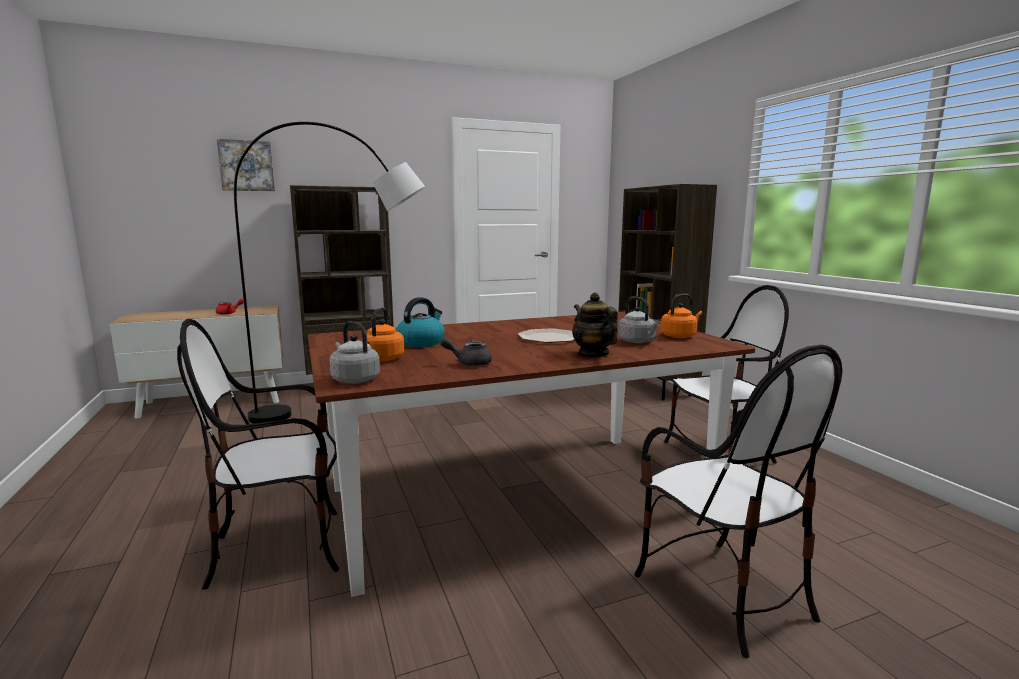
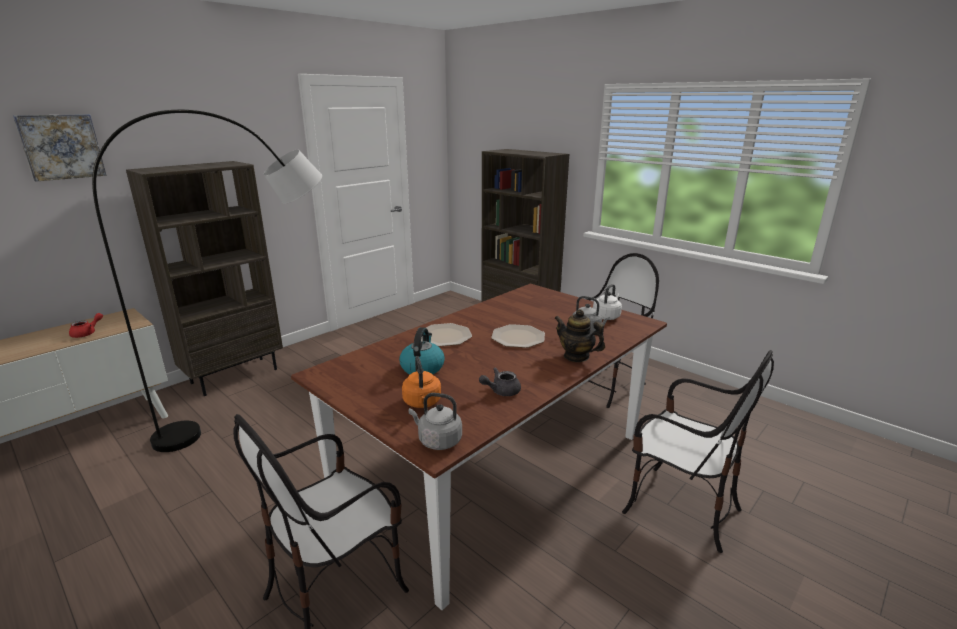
camera: 25 degrees left, 10 degrees up
(475, 330) = (444, 336): none -> plate
(679, 336) = (607, 316): orange kettle -> white kettle

